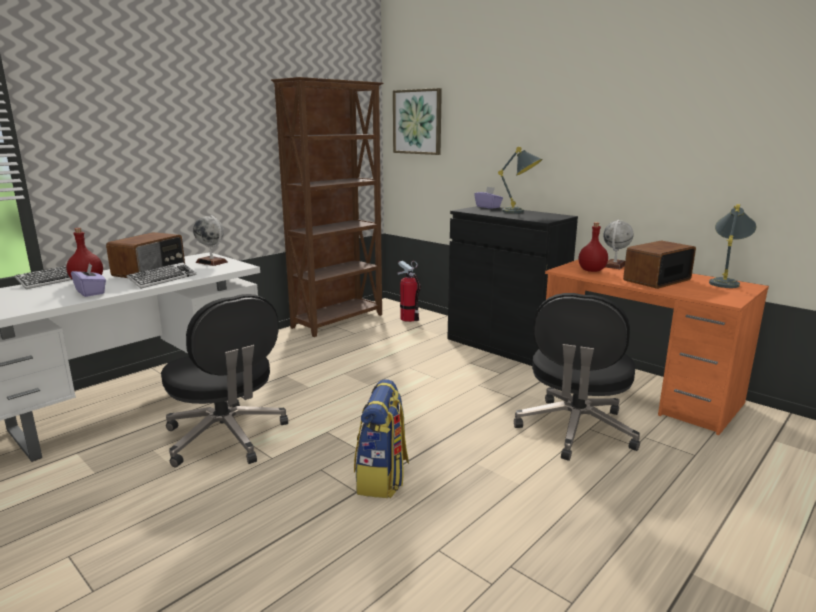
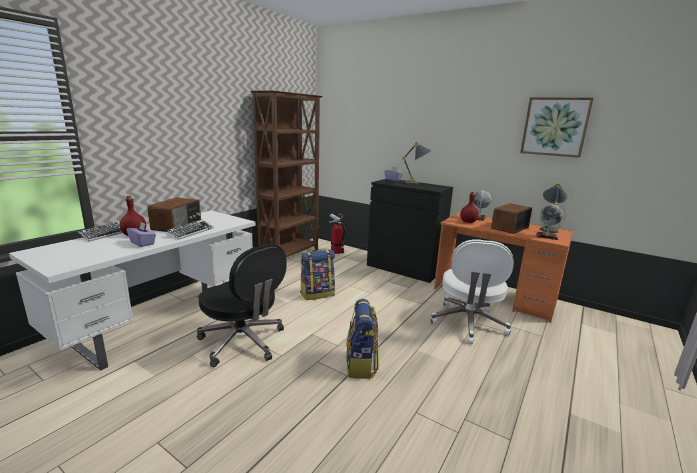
camera: 10 degrees left, 0 degrees up
(212, 262) = (218, 218): globe -> globe (546, 236)
(356, 377) = (317, 294): none -> backpack
(417, 122) = (342, 122): picture -> picture (555, 127)
(575, 430) = (468, 324): black office chair -> white office chair

